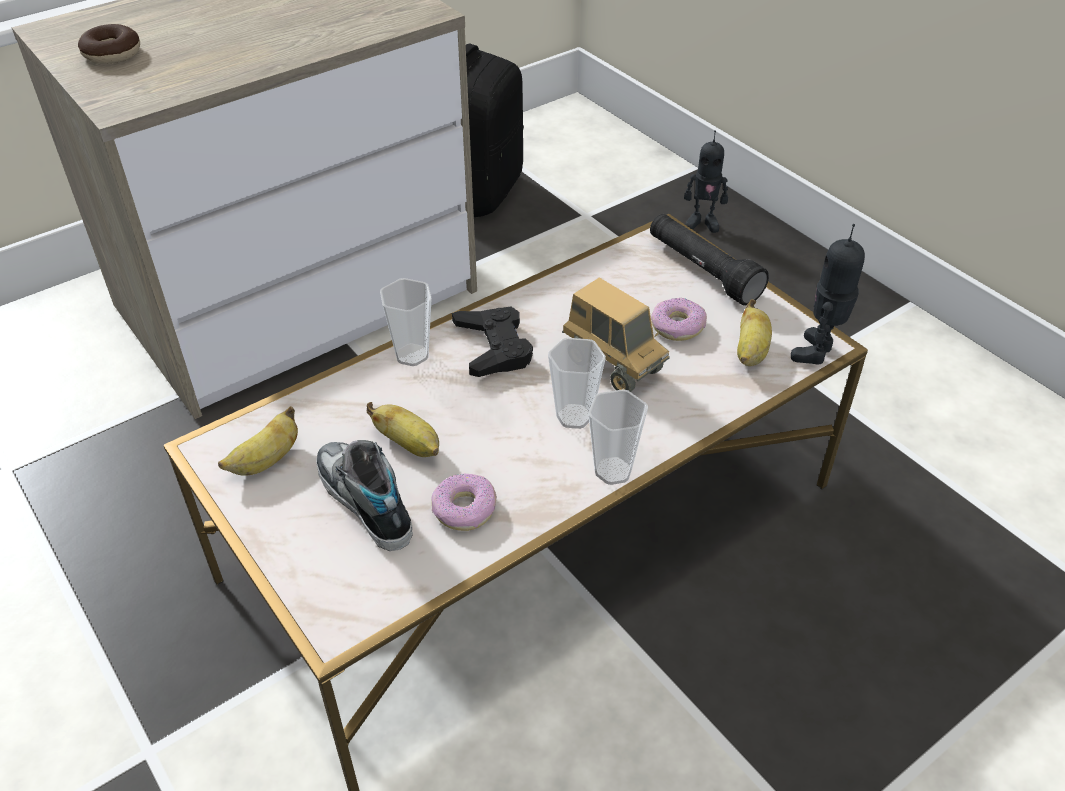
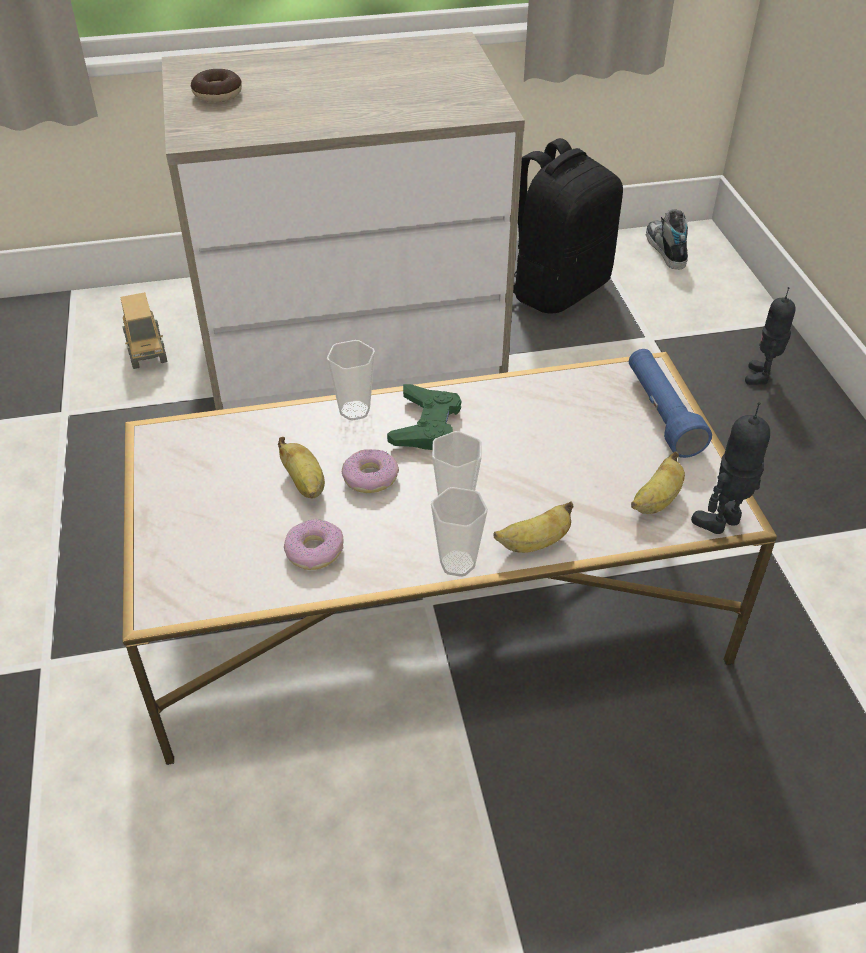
camera: 25 degrees right, 0 degrees up
(266, 461) = (189, 460): banana -> banana (534, 544)
(364, 501) = (241, 517): shoe -> shoe (665, 249)
(493, 347) = (426, 425): black game controller -> green game controller
(613, 365) = (519, 473): toy truck -> toy truck (147, 352)
(677, 326) = (602, 456): donut -> donut (370, 477)
(702, 223) = (761, 376): toy robot -> toy robot turned 75 degrees clockwise
(702, 271) = (661, 413): black flashlight -> blue flashlight

